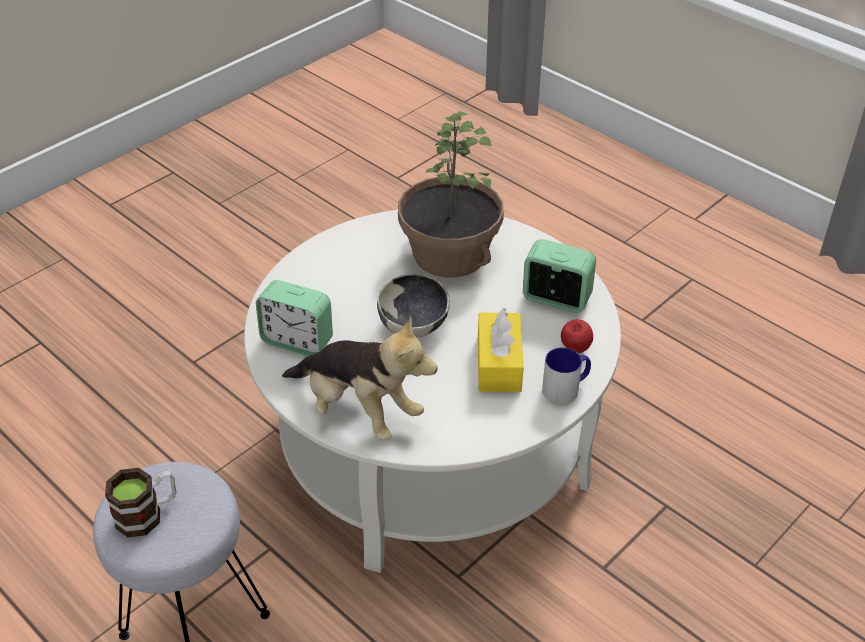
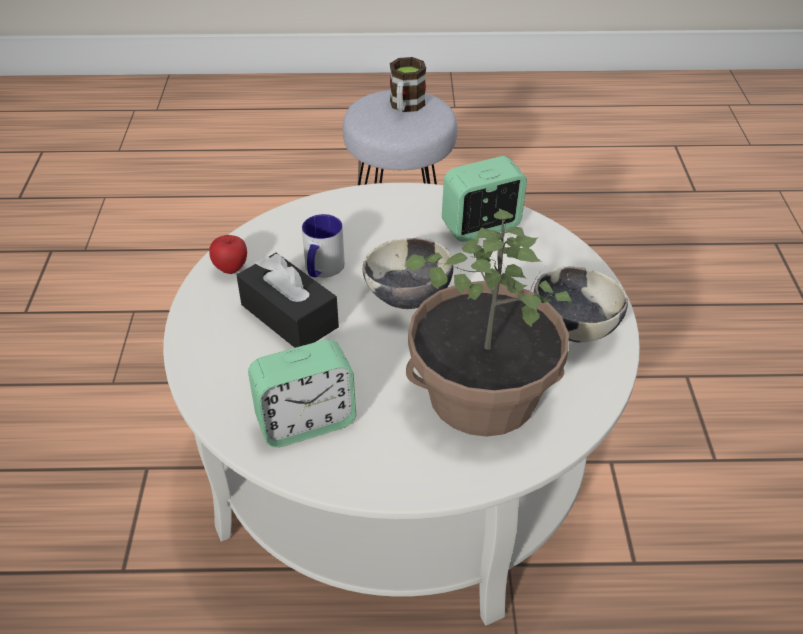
camera: 135 degrees right, 0 degrees up
(353, 251) = (573, 328): none -> bowl
(358, 410) = (358, 214): plush toy -> none
(499, 364) = (289, 316): yellow tissue box -> black tissue box
(566, 388) = (201, 334): mug -> mug (322, 270)
(575, 349) = (229, 377): apple -> apple (231, 269)

